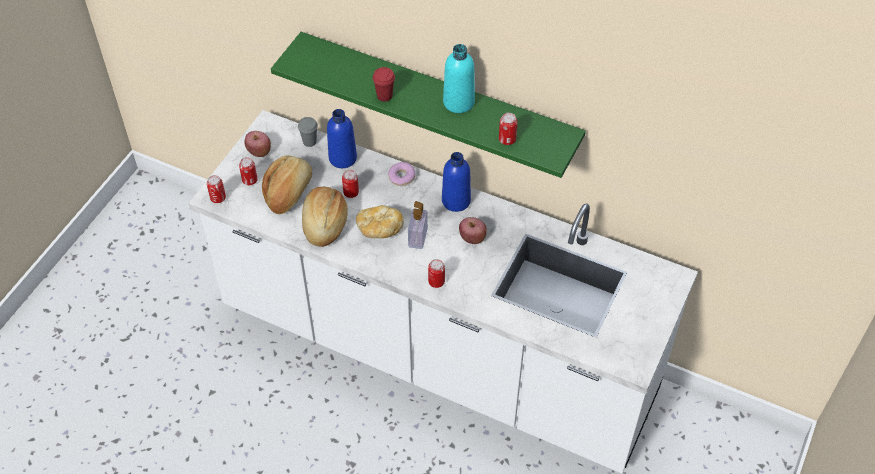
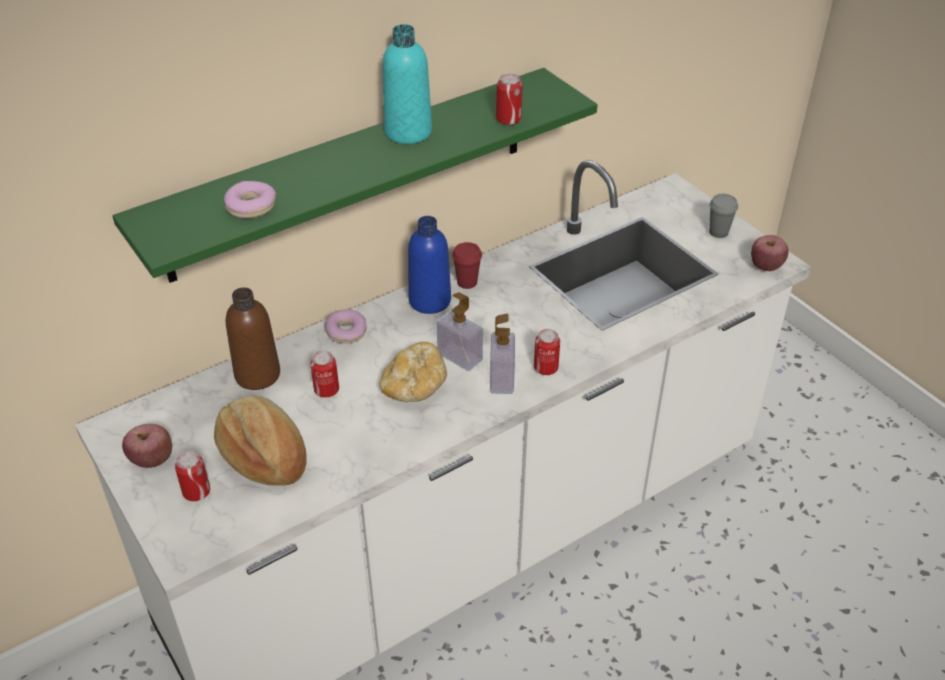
camera: 60 degrees left, 10 degrees down
(218, 198) = (193, 546): can -> none
(309, 141) = (192, 397): grey cup -> grey cup (718, 232)
(324, 223) = (356, 439): bread -> none
(342, 76) = (251, 206): none -> donut
(342, 158) = (257, 375): blue bottle -> brown bottle
(384, 96) = (331, 184): red cup -> red cup (467, 282)
(413, 265) = (502, 379): none -> soap dispenser
(472, 238) = (501, 310): apple -> apple (766, 266)

